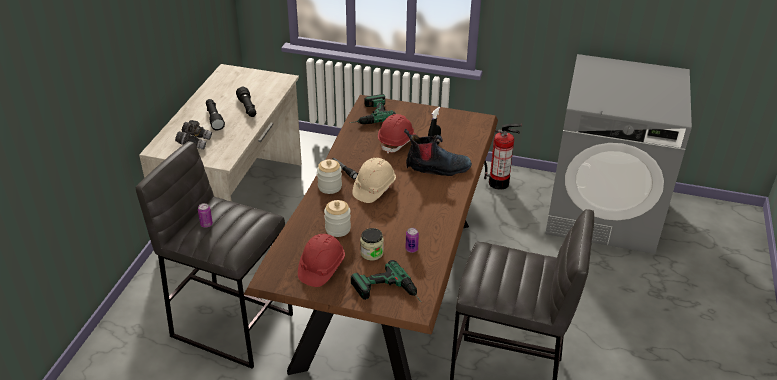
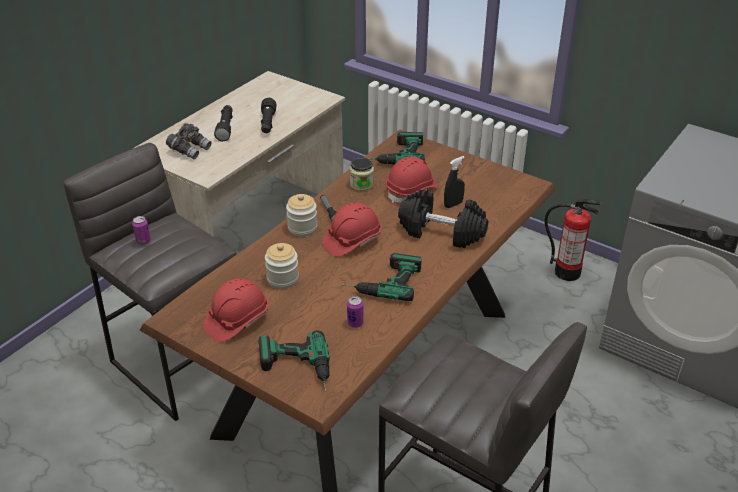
camera: 20 degrees right, 0 degrees up
(372, 253) = (305, 316): jar -> jar (361, 184)
(374, 188) = (352, 241): beige hard hat -> red hard hat
(413, 214) = (382, 281): none -> power drill
(437, 168) = (442, 232): boot -> black dumbbell

